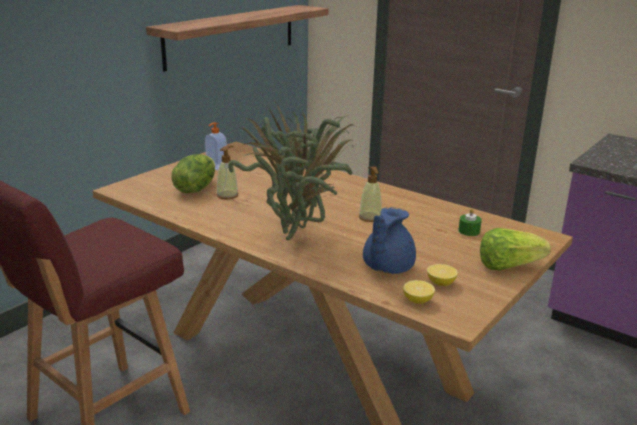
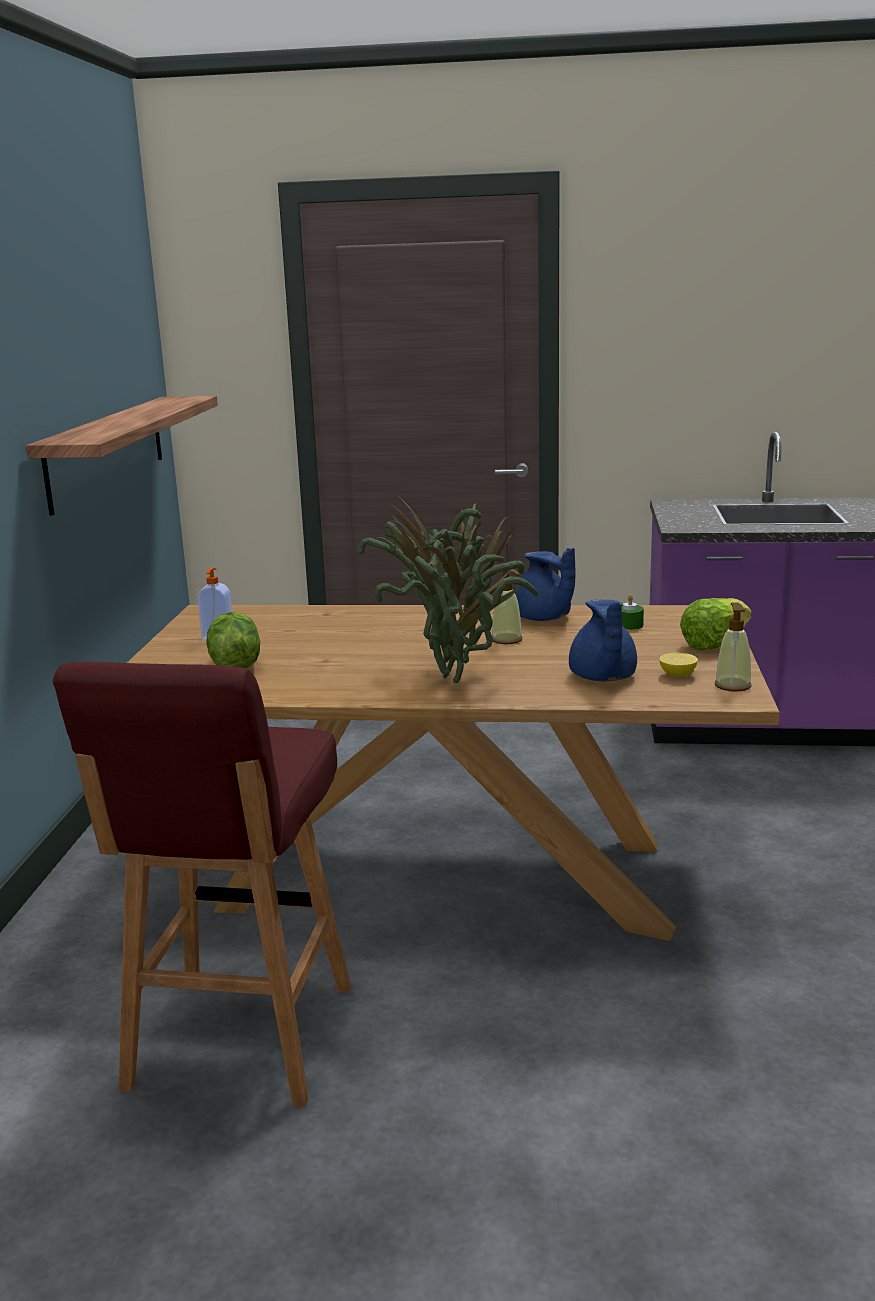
camera: 30 degrees left, 5 degrees down
(227, 195) = (293, 662): soap dispenser -> soap dispenser (732, 685)
(417, 301) = (680, 695): lemon -> none
(418, 208) = (543, 618): none -> blue teapot

